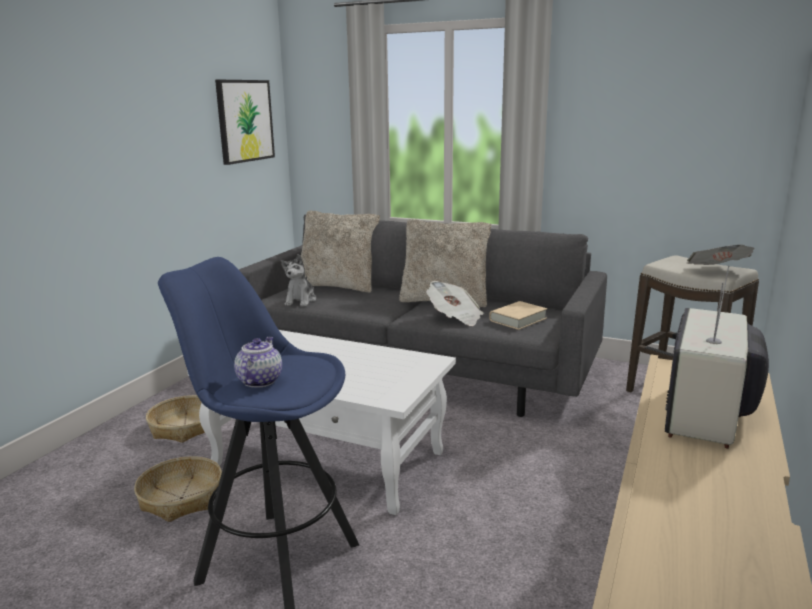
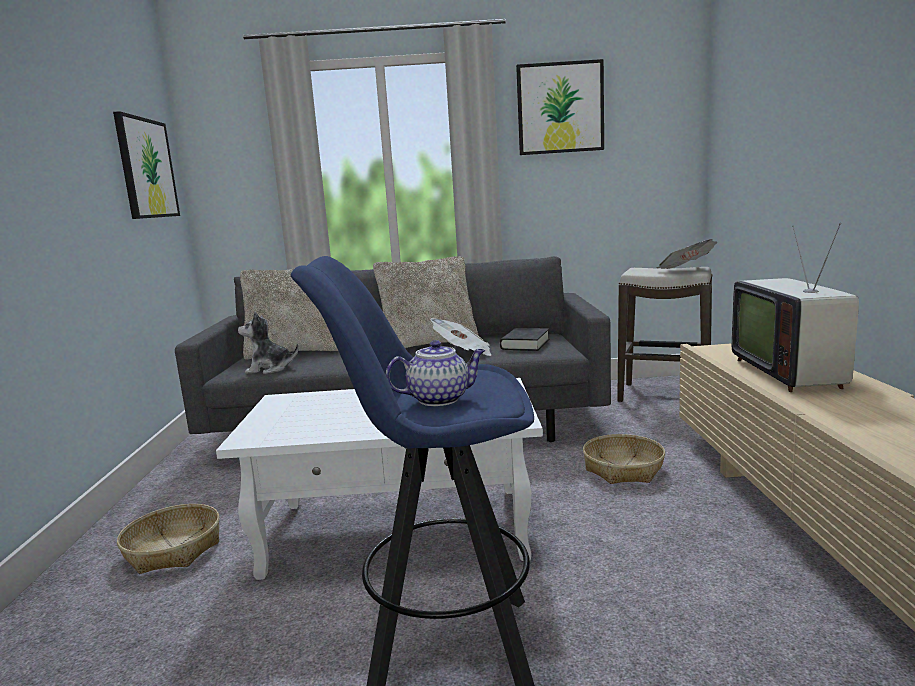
camera: 25 degrees left, 5 degrees down
(181, 498) = (247, 629): basket -> basket (623, 469)
(259, 380) = (440, 399): teapot -> teapot turned 90 degrees clockwise
(300, 301) = (269, 369): plush toy -> plush toy turned 105 degrees clockwise
(518, 319) = (525, 344): beige book -> black book
(623, 77) = (560, 108): none -> picture

